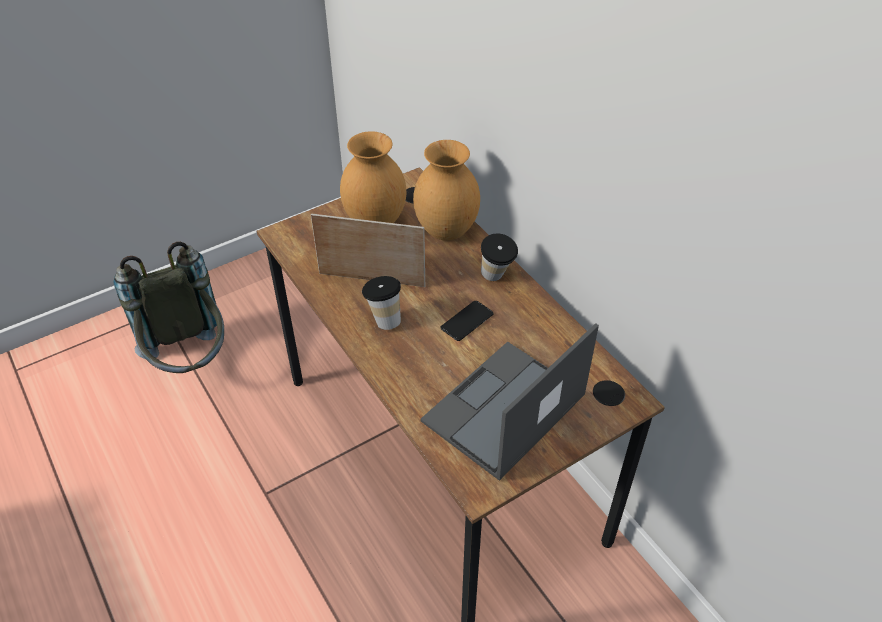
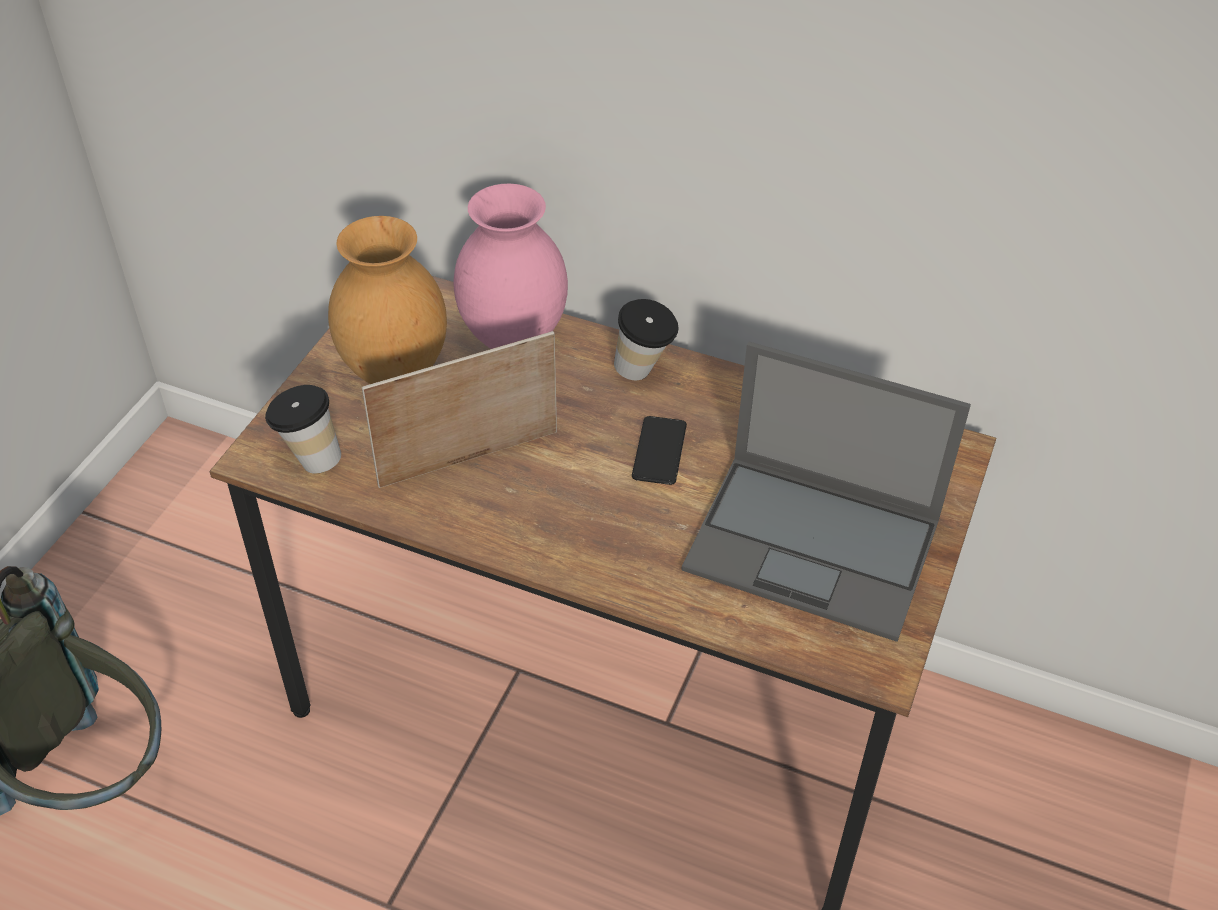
camera: 35 degrees left, 0 degrees up
(384, 319) = (541, 506): cup -> cup (310, 459)
(445, 232) = (512, 340): brown vase -> pink vase
(503, 410) = (815, 545): laptop -> laptop turned 75 degrees counterclockwise

